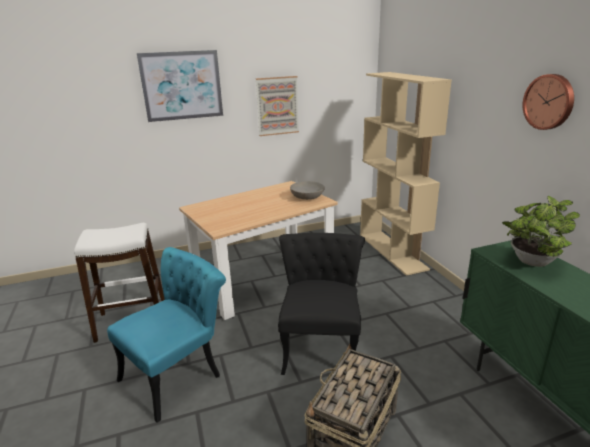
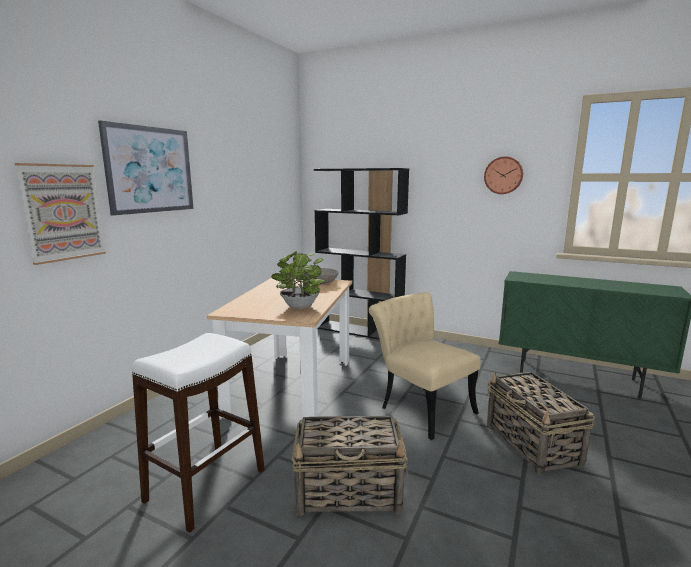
camera: 45 degrees left, 10 degrees down
(179, 373) = (349, 491): turquoise chair -> basket
(277, 106) = (237, 200): picture -> picture (63, 212)
(321, 345) = (420, 407): black chair -> beige chair
(392, 251) = (359, 331): beige bookcase -> black bookcase
(531, 263) = (542, 278): potted plant -> potted plant (299, 307)

